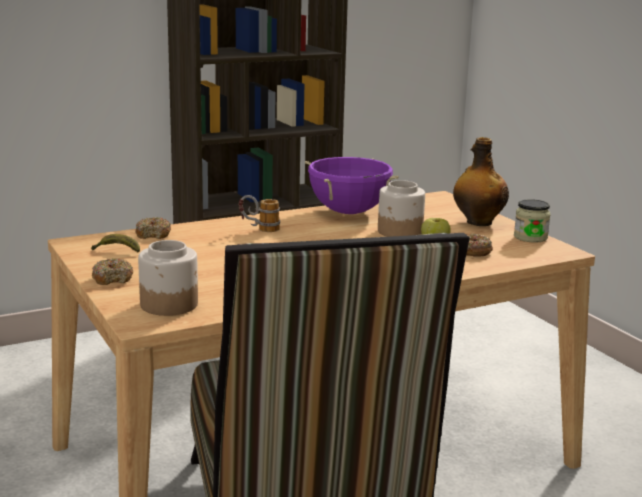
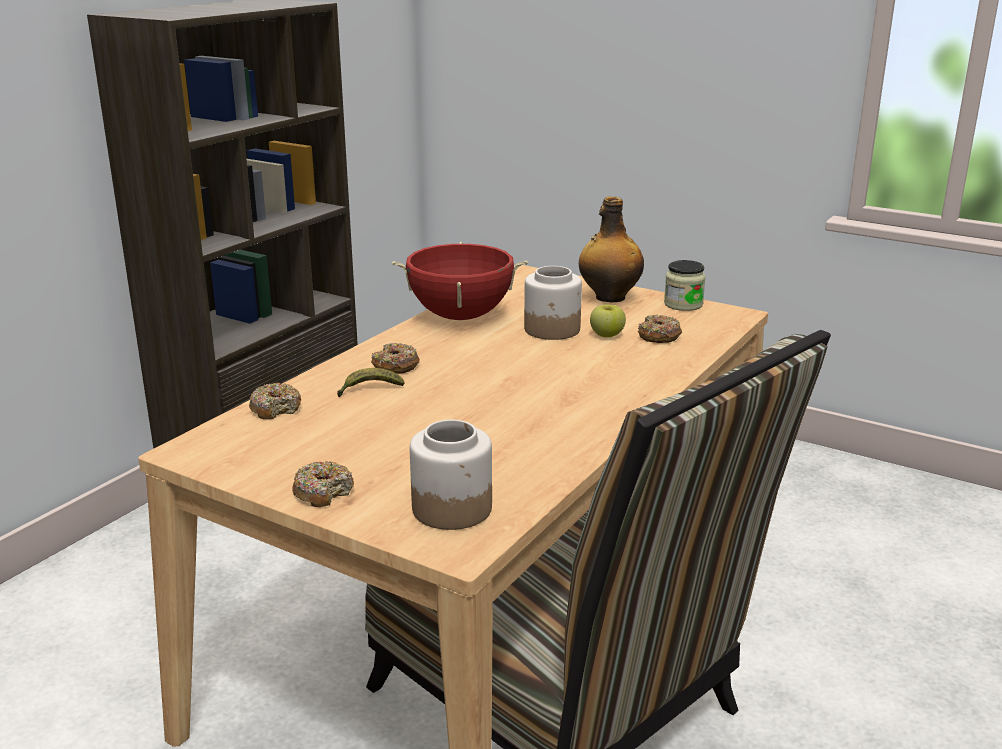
camera: 30 degrees left, 5 degrees up
(117, 250) = (265, 447): banana -> banana (369, 390)
(259, 229) = (395, 366): mug -> donut
(349, 212) = (461, 316): purple cooking pot -> red cooking pot

